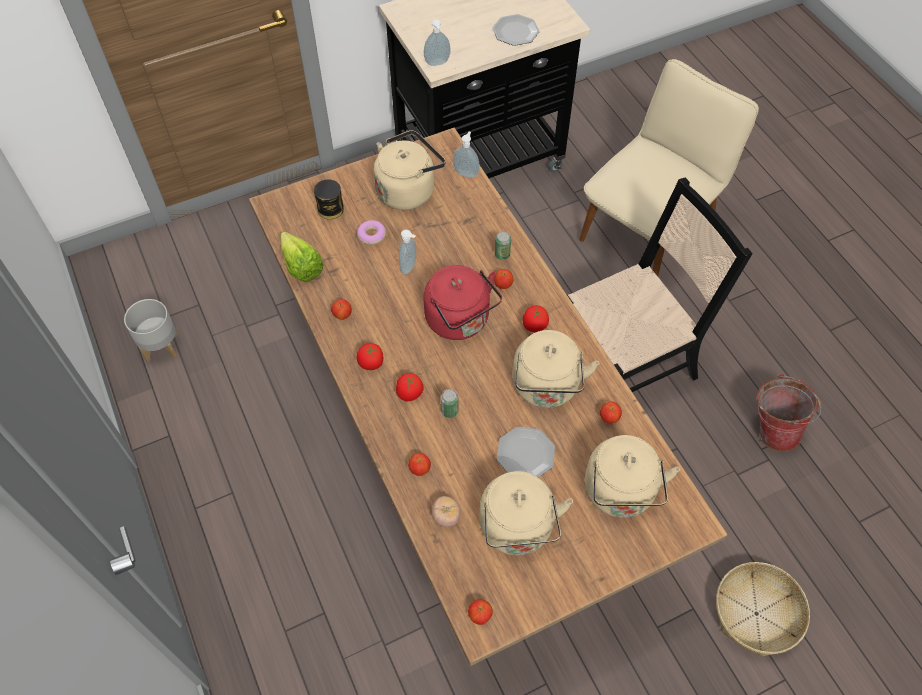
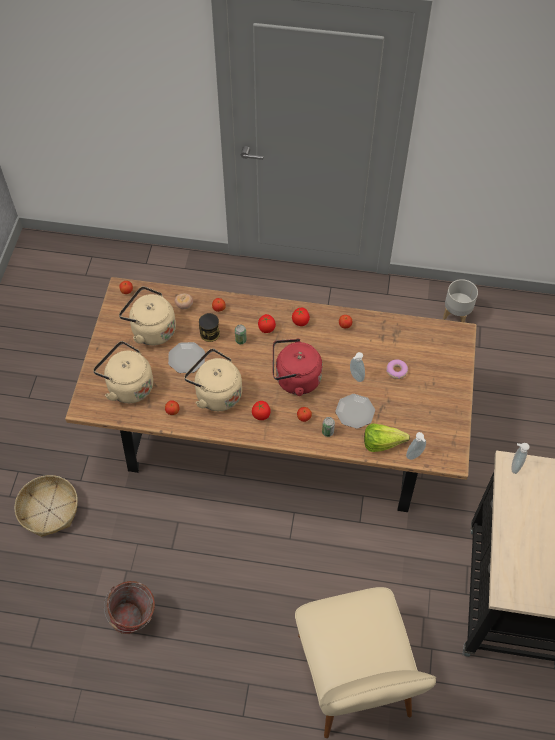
camera: 125 degrees right, 0 degrees up
(300, 263) = (400, 324): lettuce -> lettuce (385, 444)
(330, 209) = (435, 361): can -> can (210, 333)
(408, 190) = (422, 412): beige kettle -> none
(515, 31) = (521, 545): plate -> plate (355, 412)
(624, 366) = (252, 562): chair -> none

